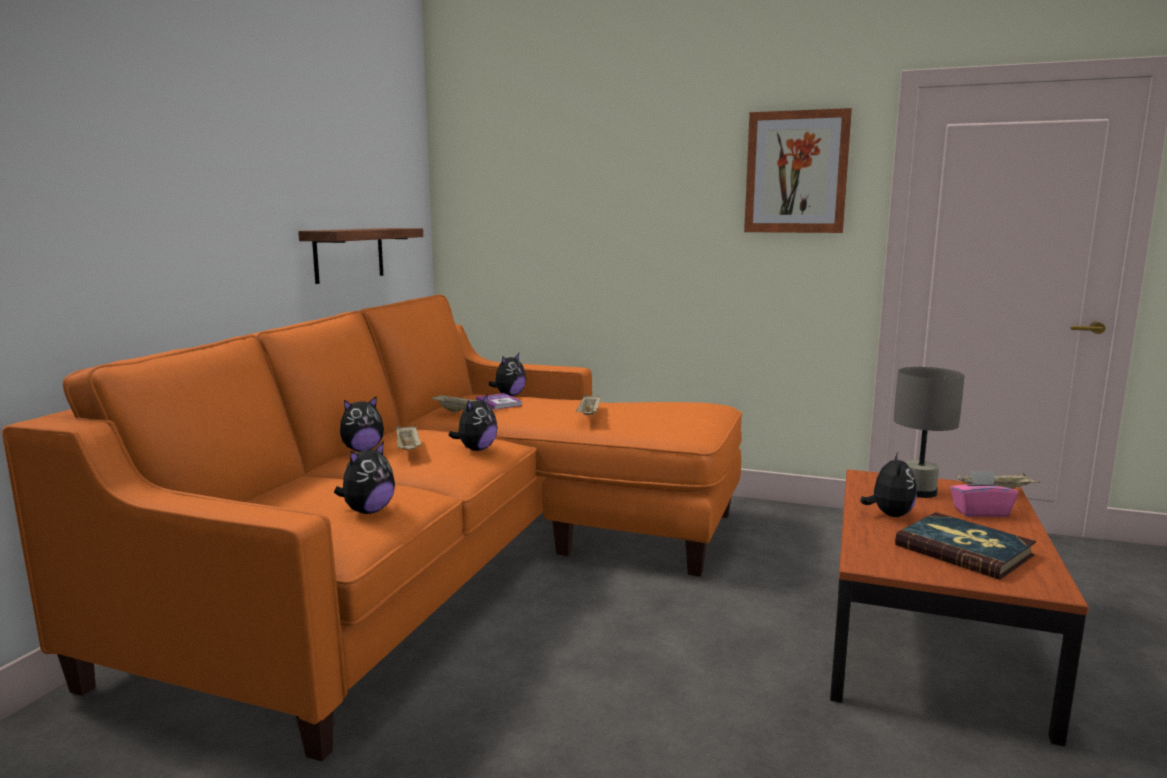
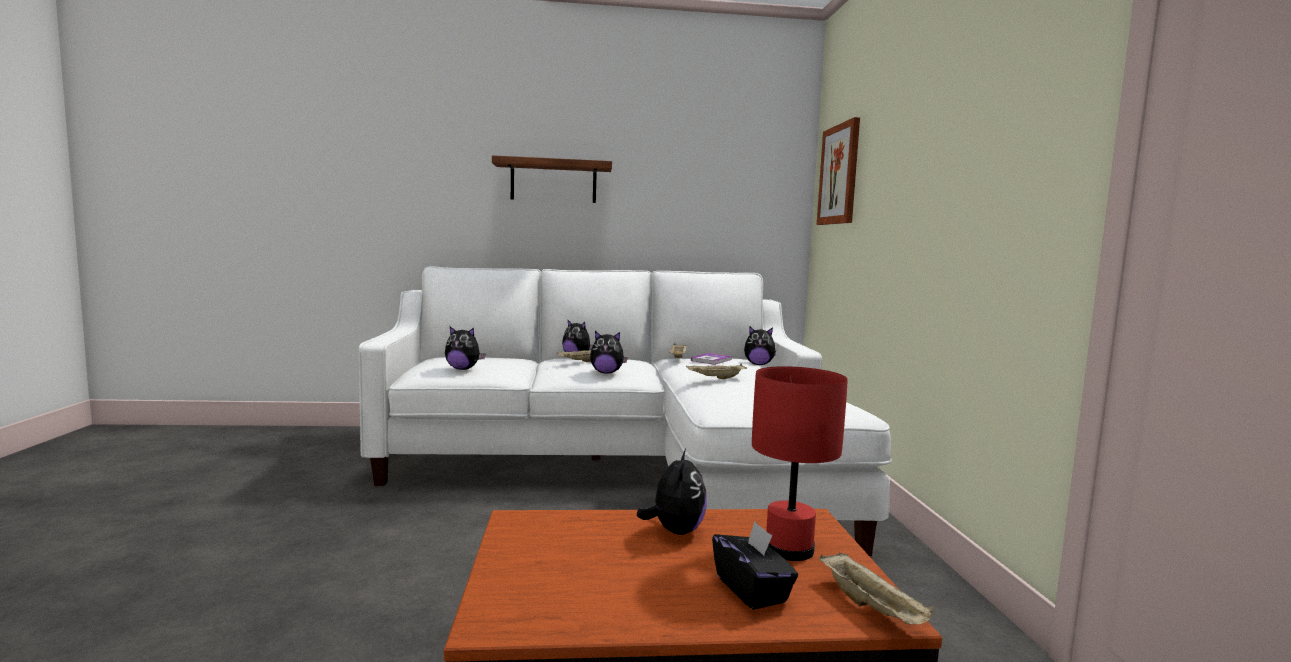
camera: 65 degrees right, 5 degrees down
(349, 254) = (690, 235): shelf -> shelf (553, 181)
(453, 563) = (622, 467): orange sofa -> white sofa
(796, 172) = (1018, 124): picture -> picture (839, 175)
(889, 514) = (675, 531): plush toy -> plush toy turned 75 degrees counterclockwise
(919, 492) = (788, 549): grey table lamp -> red table lamp
(964, 550) = (588, 572): book -> none
(980, 512) = (752, 590): pink tissue box -> black tissue box

